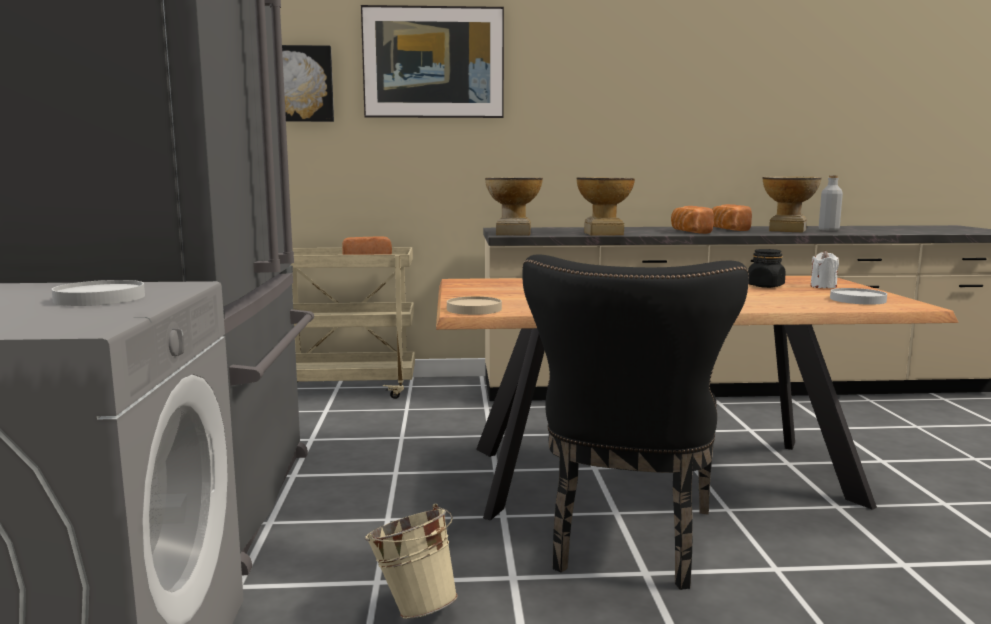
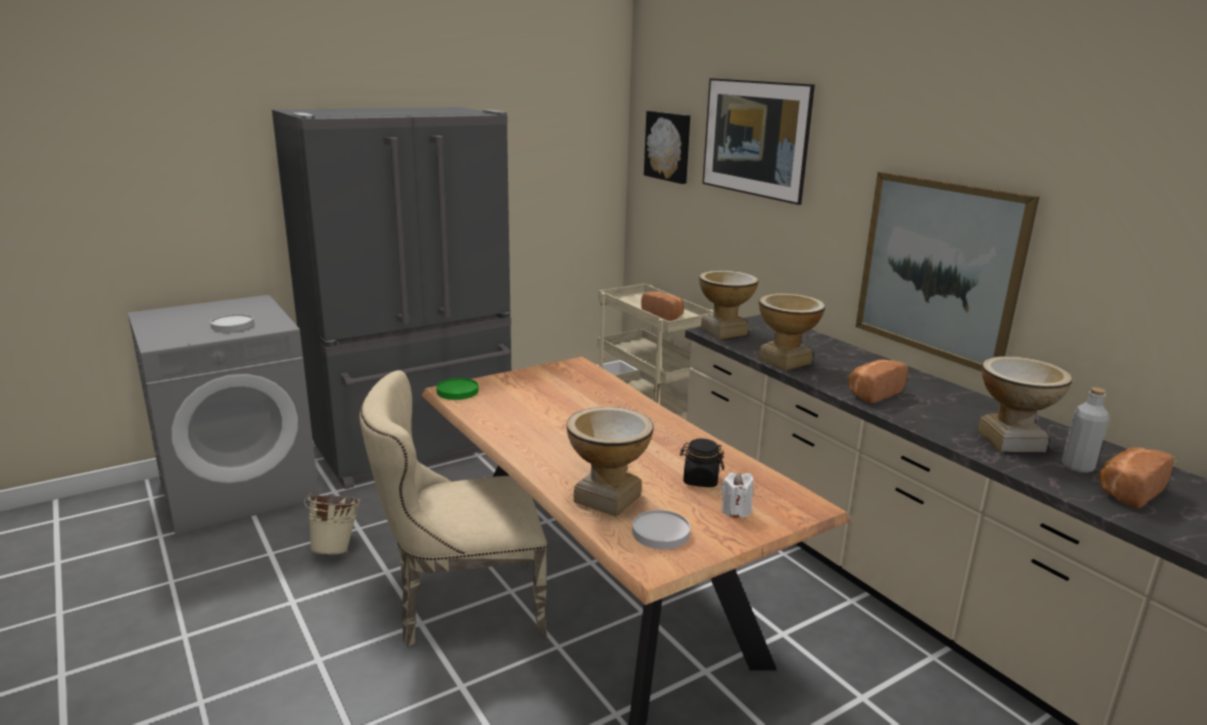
camera: 60 degrees right, 10 degrees up
(473, 309) = (457, 391): beige plate -> green plate
(627, 544) = (460, 606): black chair -> beige chair
(651, 144) = (939, 268): none -> picture
(727, 230) = (947, 408): bread -> bread (1127, 491)
(788, 302) = (607, 498): none -> vase

